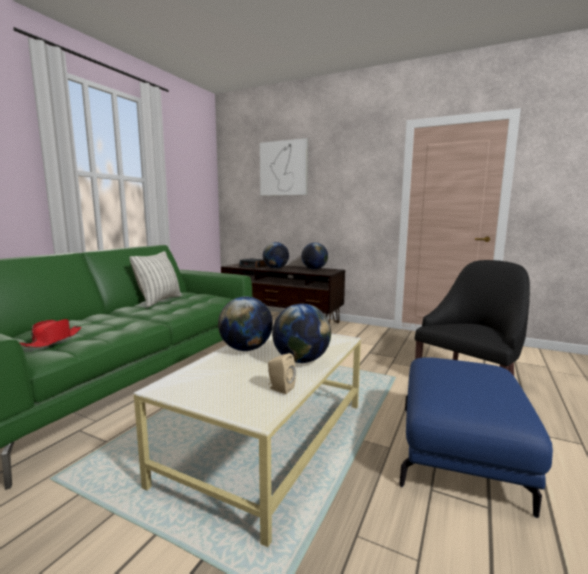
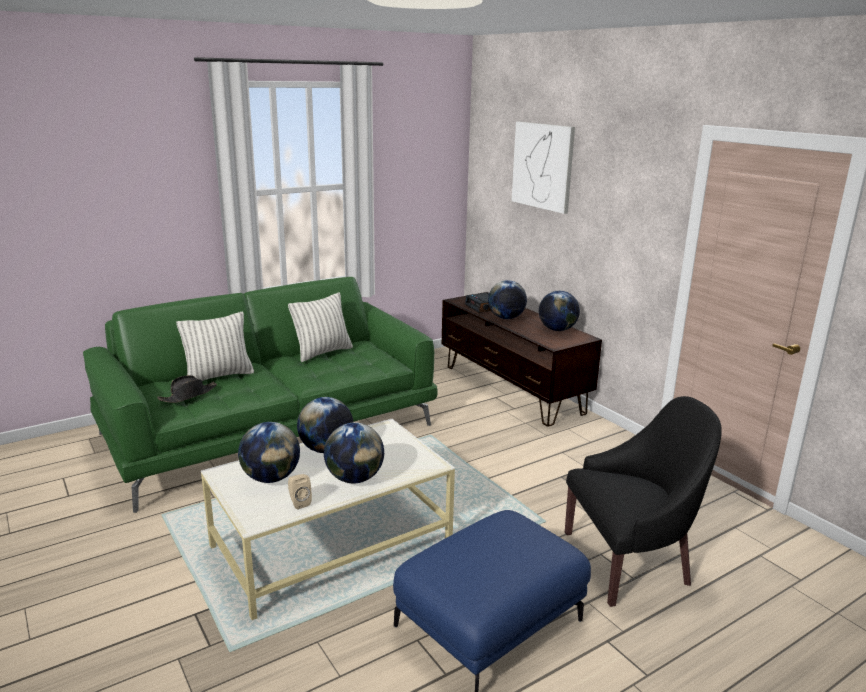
camera: 30 degrees right, 10 degrees up
(53, 340) = (188, 395): red hat -> black hat
(73, 325) = (219, 376): none -> pillow
(223, 378) = (271, 478): none -> globe

